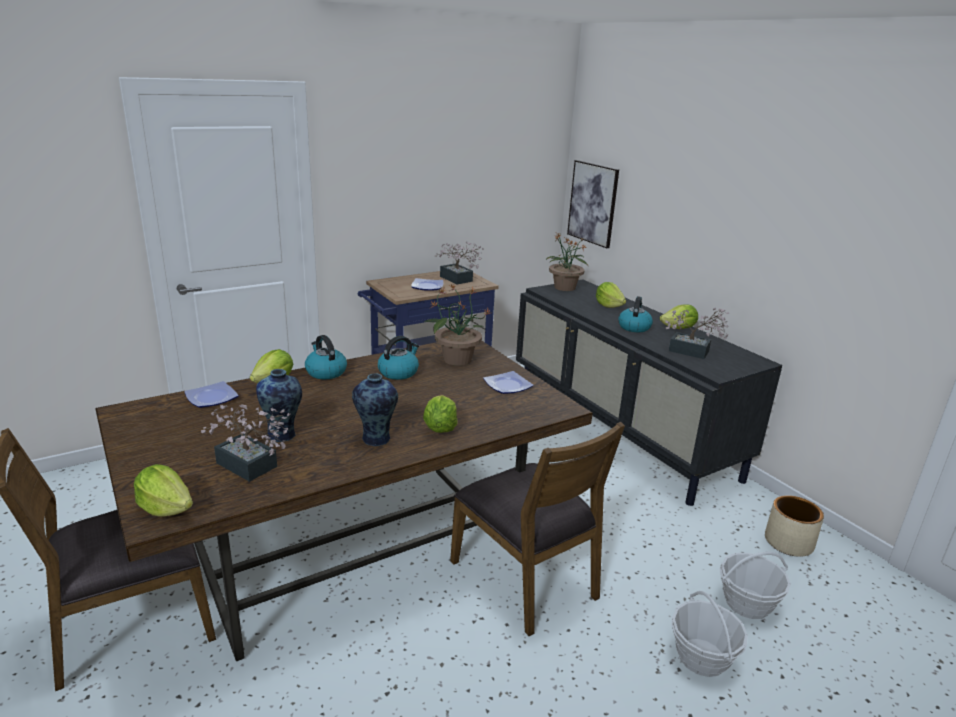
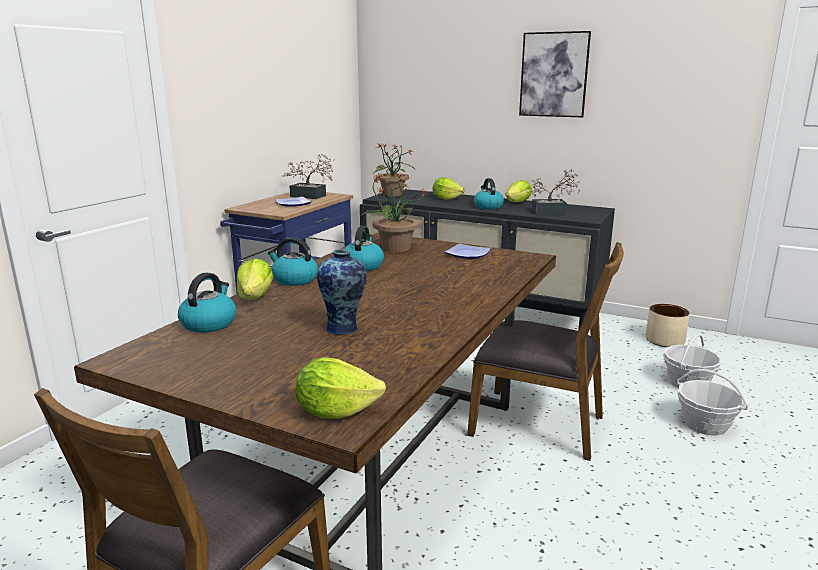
camera: 30 degrees left, 5 degrees down
(210, 398) = (209, 323): plate -> kettle
(250, 467) = (360, 357): potted plant -> none
(375, 439) = (433, 309): vase -> none
(440, 428) = (469, 289): lettuce -> none
(593, 203) = (395, 116): picture -> picture (554, 75)

